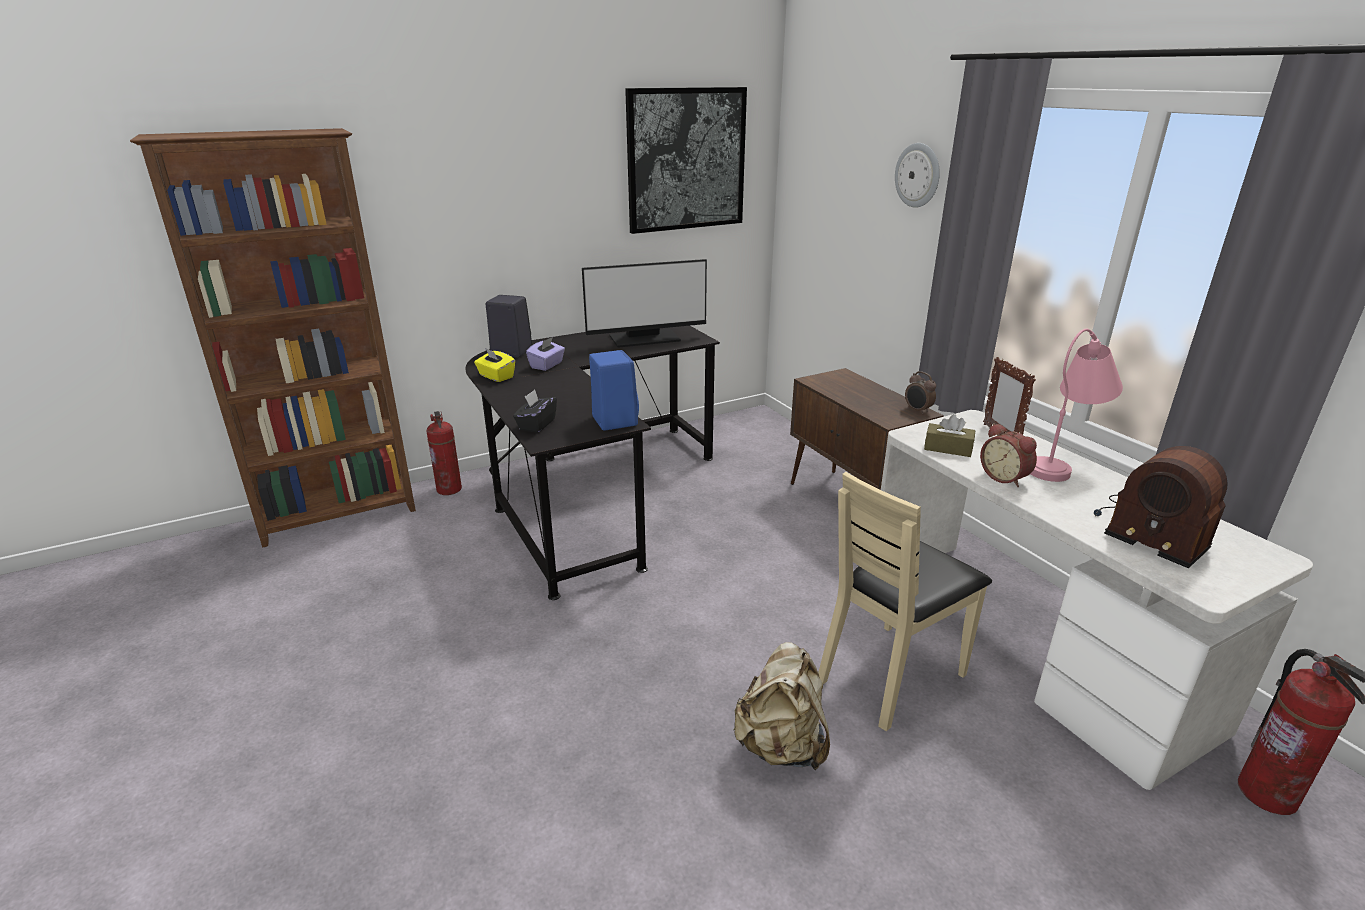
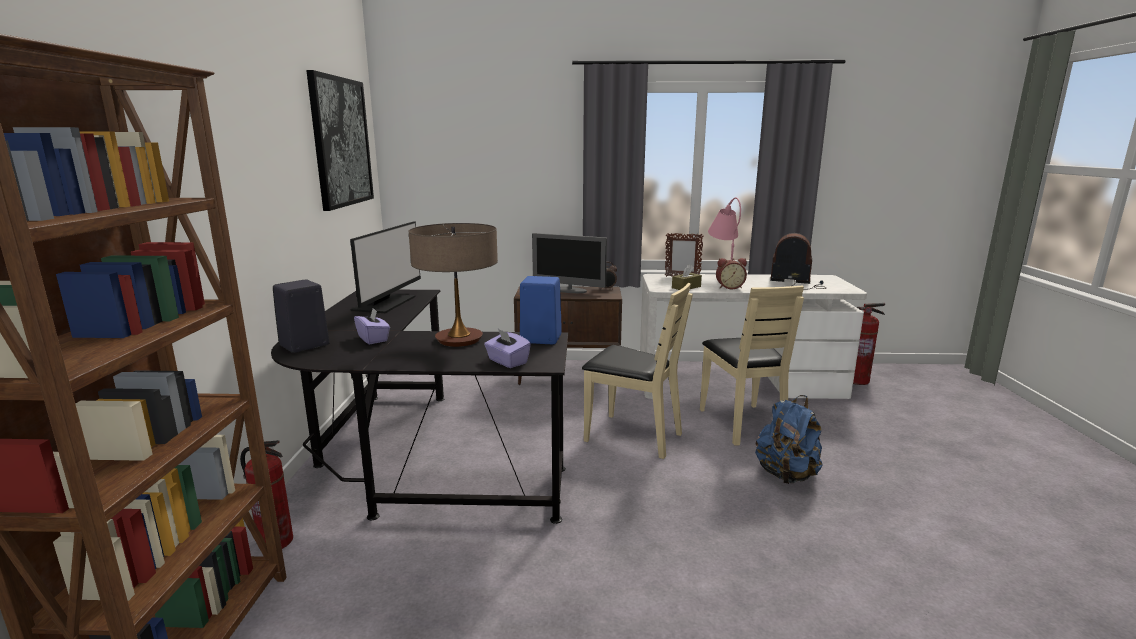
camera: 60 degrees left, 10 degrees down
(496, 376) = (360, 359): yellow tissue box -> none
(536, 425) = (507, 362): black tissue box -> purple tissue box
(575, 392) = (459, 340): none -> table lamp
(755, 593) = (632, 436): none -> beige chair
(781, 746) = (786, 475): beige backpack -> blue backpack
(871, 394) = (568, 290): none -> monitor
(918, 175) = (542, 141): wall clock -> none
(1149, 529) = (797, 283): radio -> radio turned 150 degrees counterclockwise

